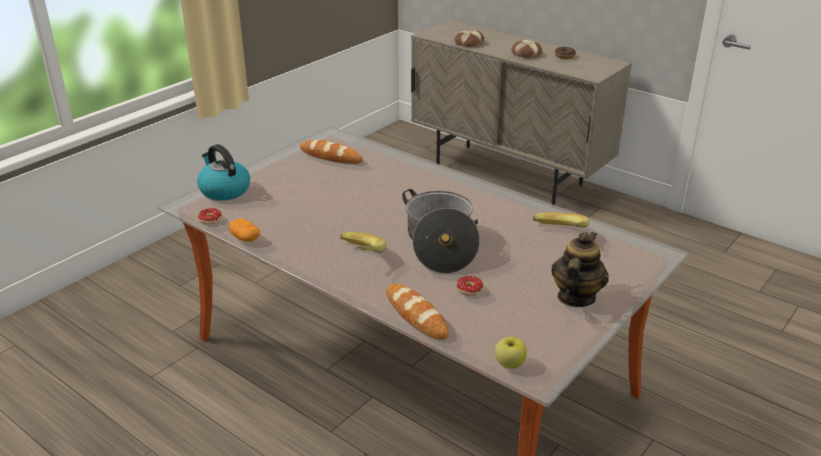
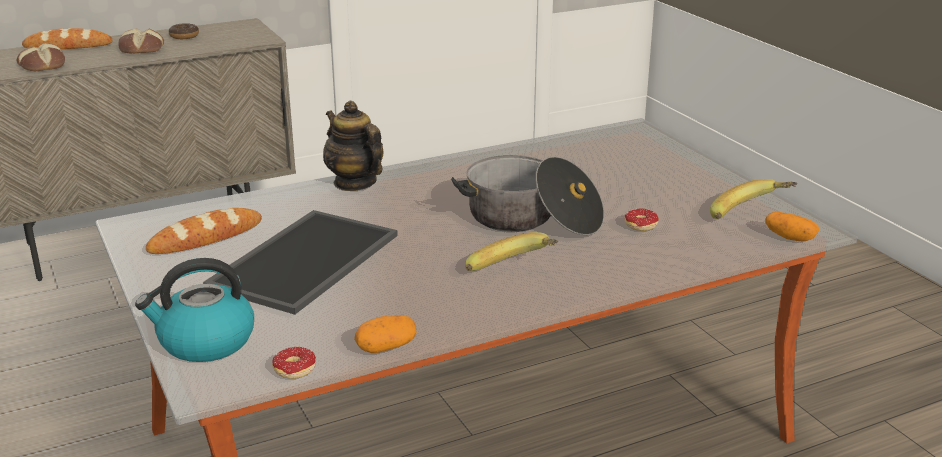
camera: 65 degrees left, 5 degrees down
(327, 188) = (303, 259): none -> tray
(416, 315) = (673, 265): bread -> bread (68, 46)
(509, 363) = (789, 237): apple -> potato
(559, 234) = (563, 157): banana -> banana (750, 216)
(575, 297) = (689, 180): teapot -> teapot (354, 183)

